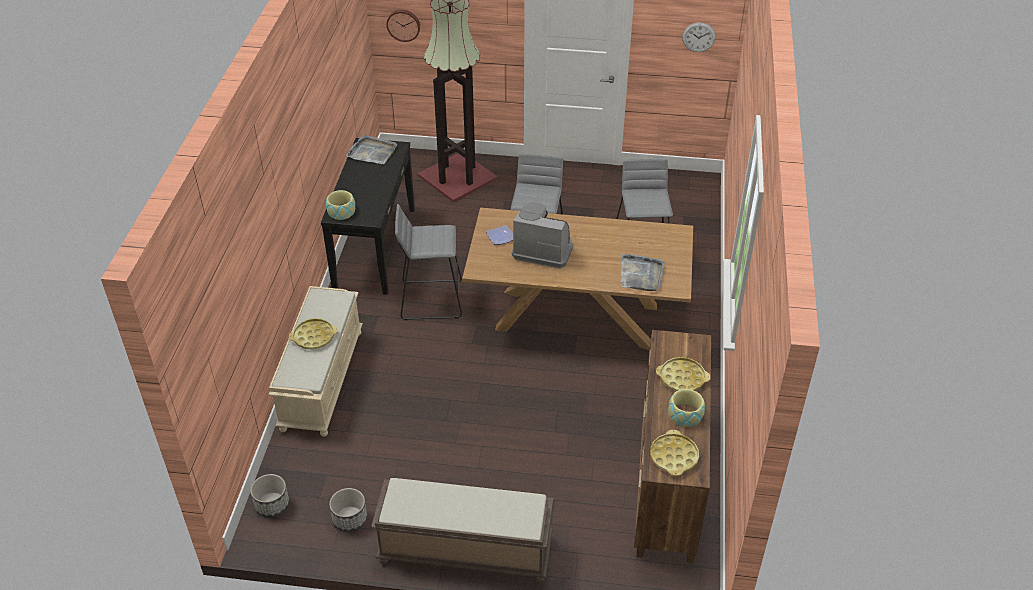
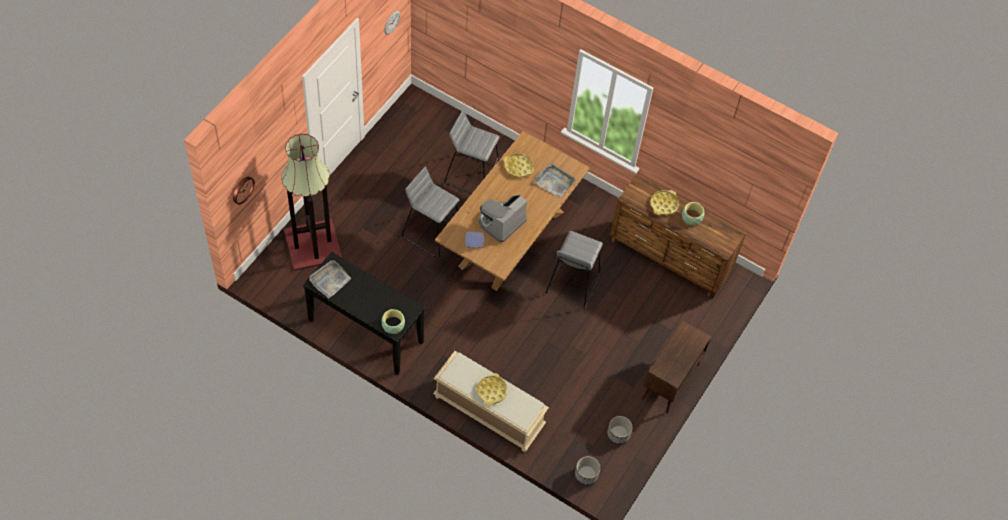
camera: 70 degrees left, 15 degrees up
(430, 299) = (444, 316): grey stool -> grey stool (572, 284)
(464, 551) = (670, 382): brown bench -> brown cabinet
(673, 456) = (718, 237): yellow tray -> yellow tray (518, 167)

